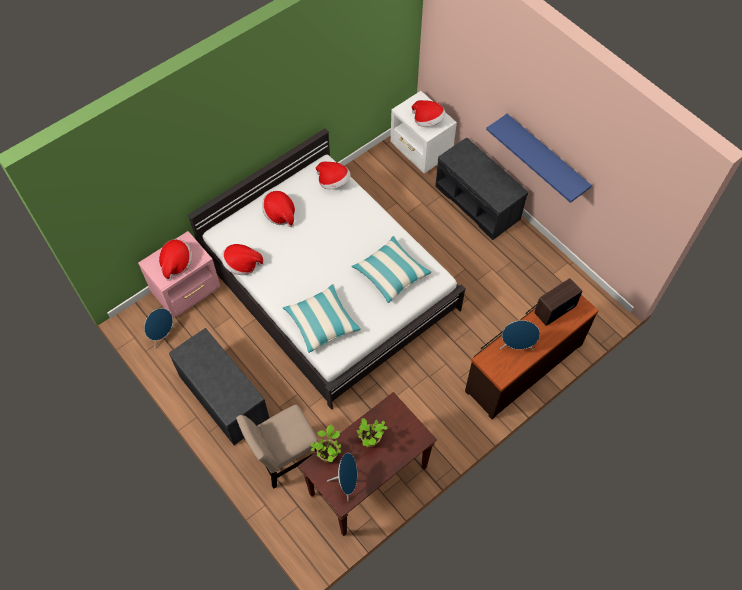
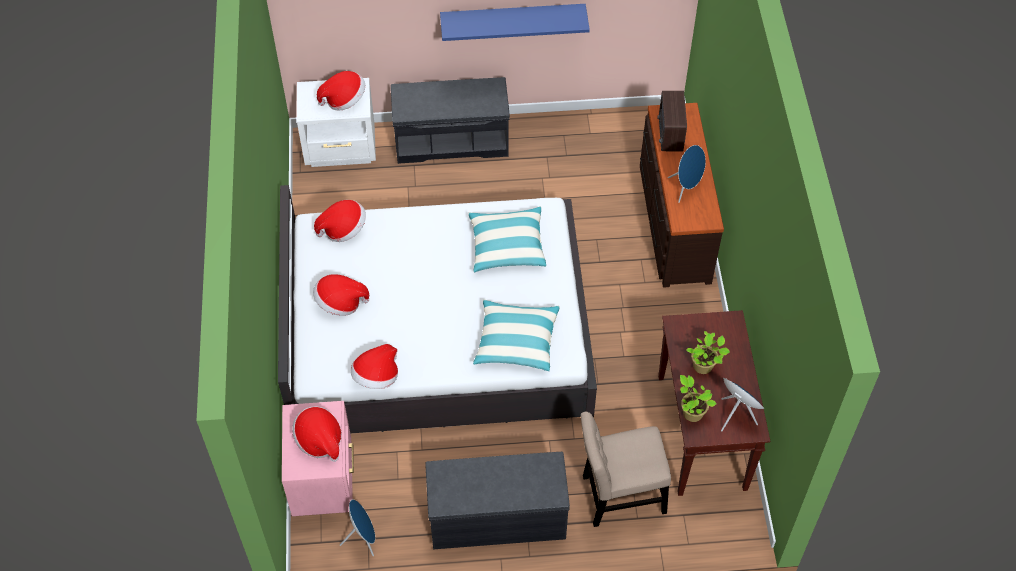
camera: 55 degrees left, 5 degrees down
(285, 458) = (619, 496): beige chair -> beige chair turned 75 degrees clockwise

